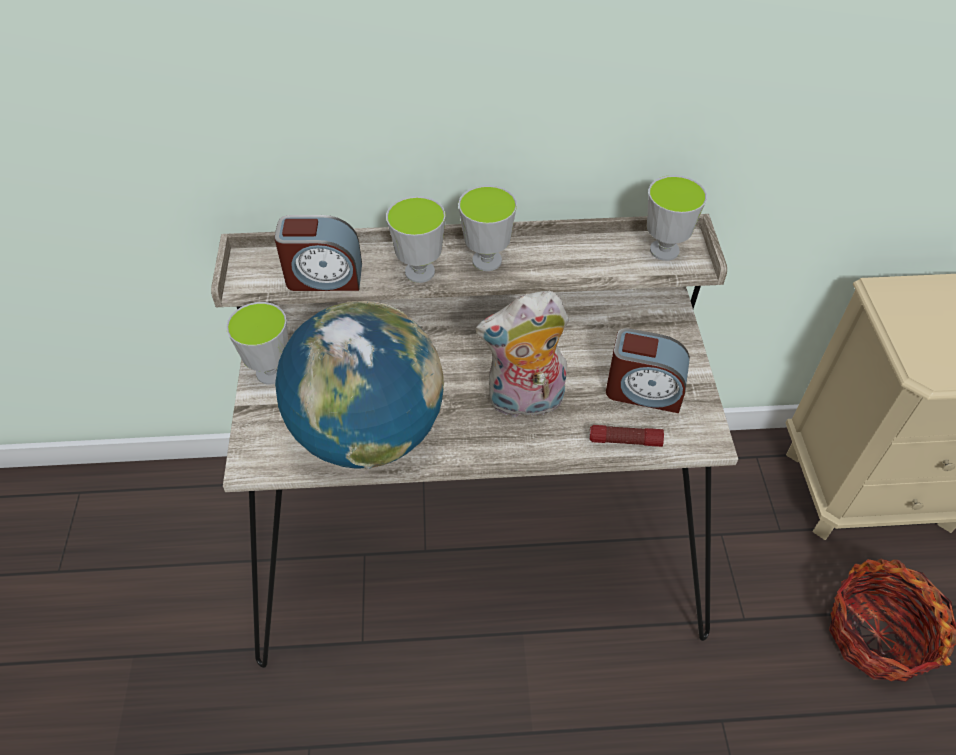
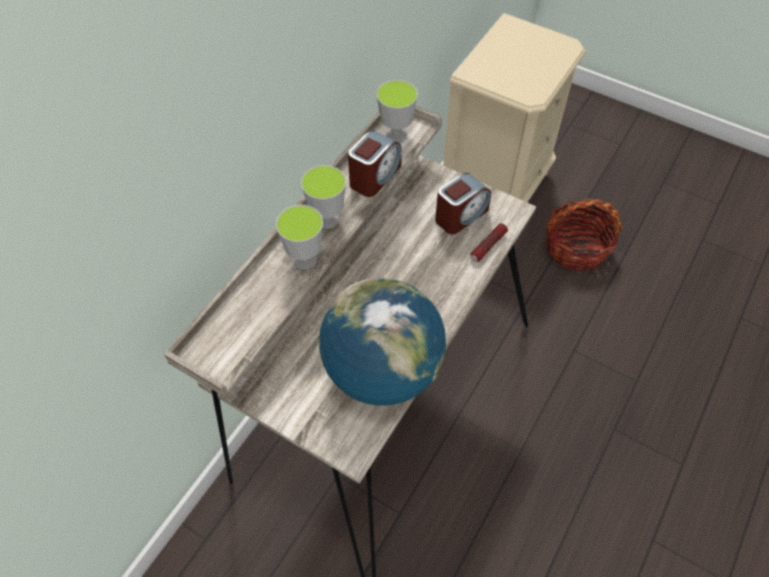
camera: 55 degrees left, 5 degrees up
(271, 372) = (282, 402): cup -> none
(324, 277) = (260, 315): alarm clock -> alarm clock (374, 176)
(524, 402) = (424, 276): plush toy -> none

